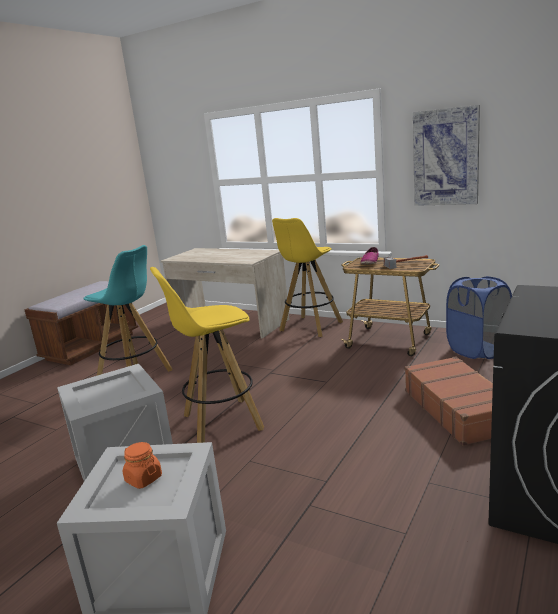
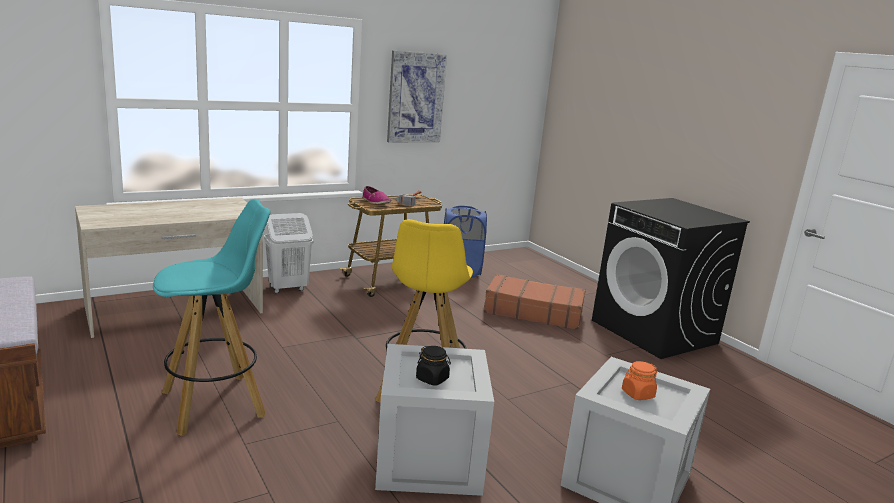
camera: 65 degrees left, 0 degrees up
(100, 393) = (432, 379): none -> black jar
(310, 327) = (287, 288): yellow stool -> white laundry basket

